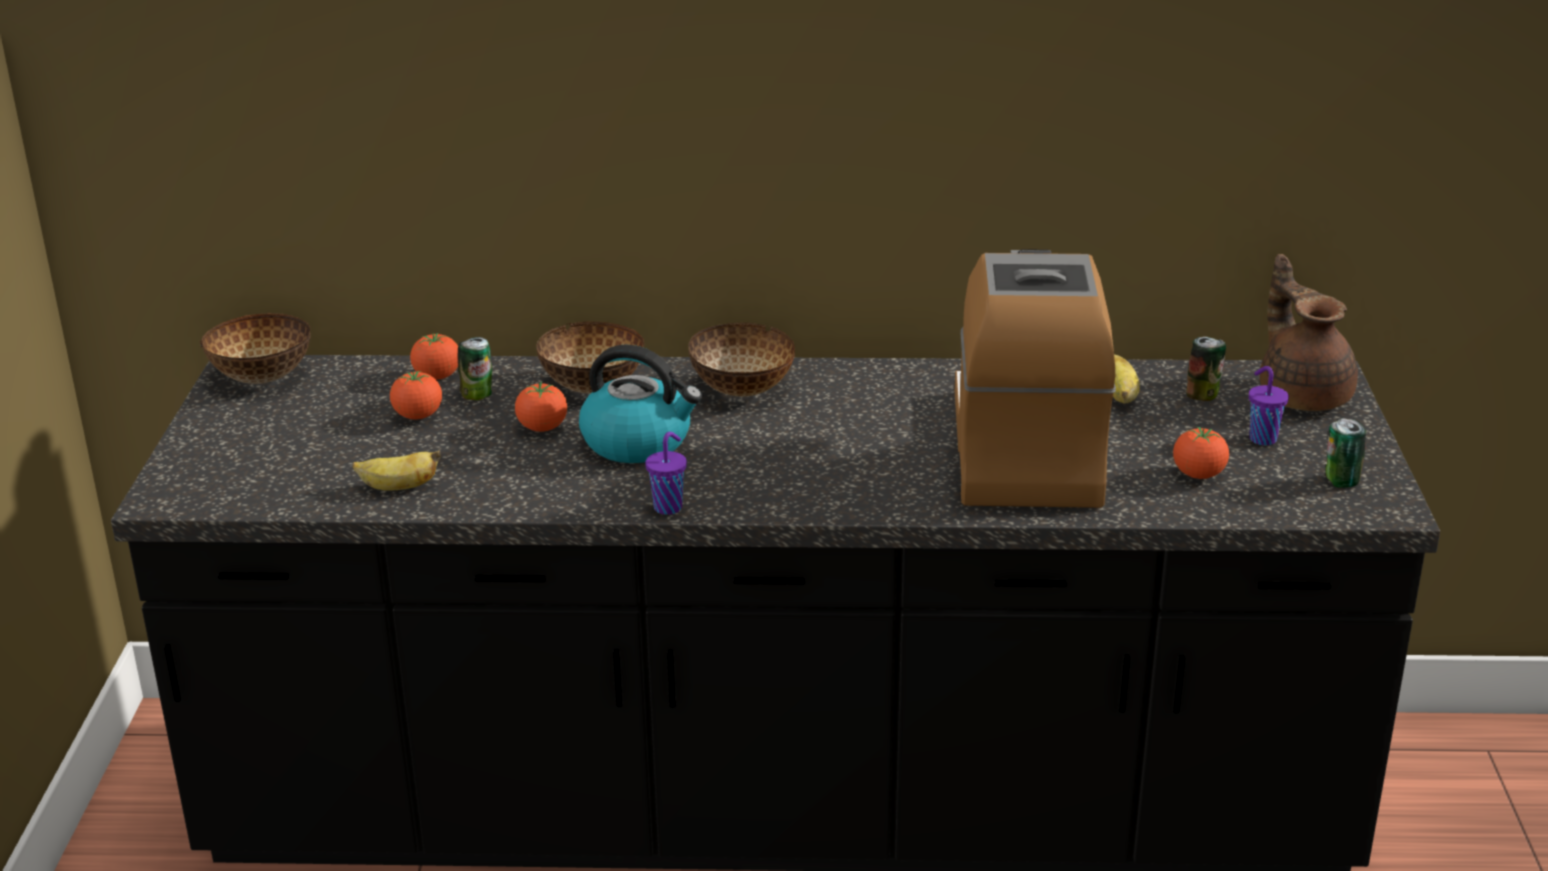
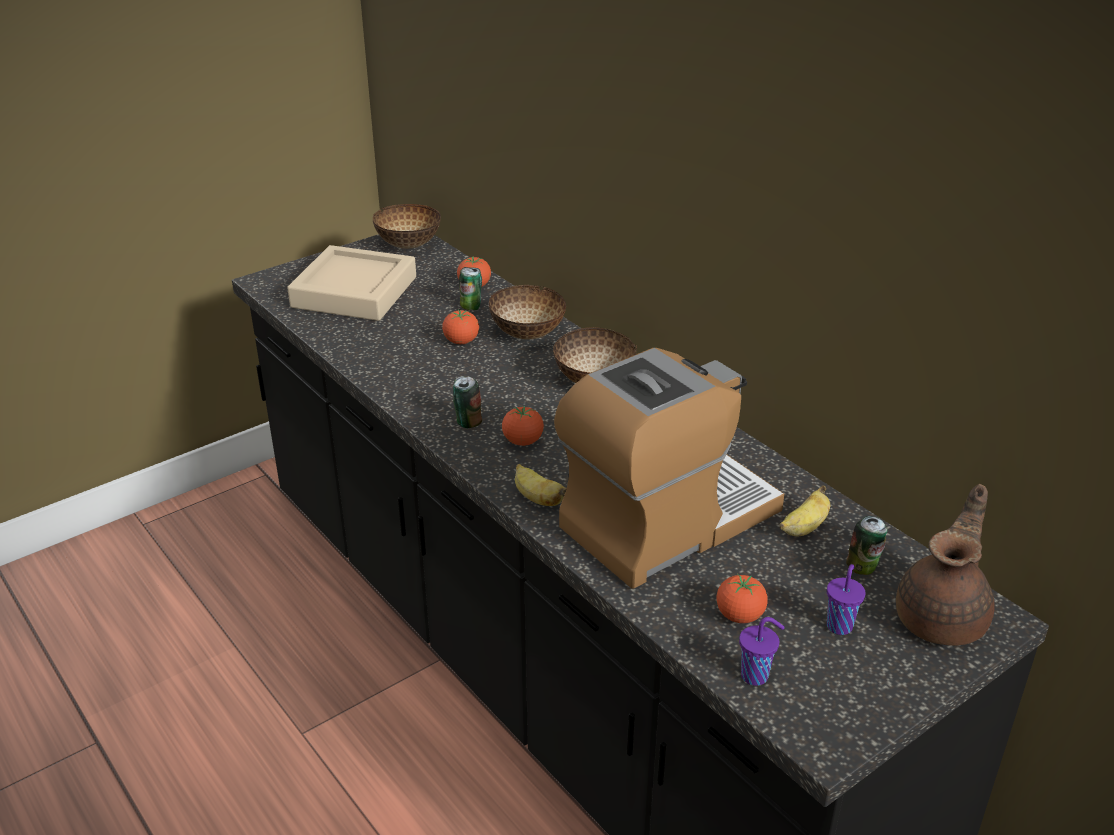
camera: 50 degrees right, 5 degrees up
(311, 450) = (354, 292): none -> beige tray
(398, 487) = (346, 333): banana -> banana (537, 498)
(418, 416) = (426, 302): tomato -> tomato (523, 441)
(638, 442) = (486, 377): kettle -> none
(669, 507) = (426, 421): purple cup -> purple cup (756, 676)
(1340, 481) = (831, 696): can -> can (467, 422)

